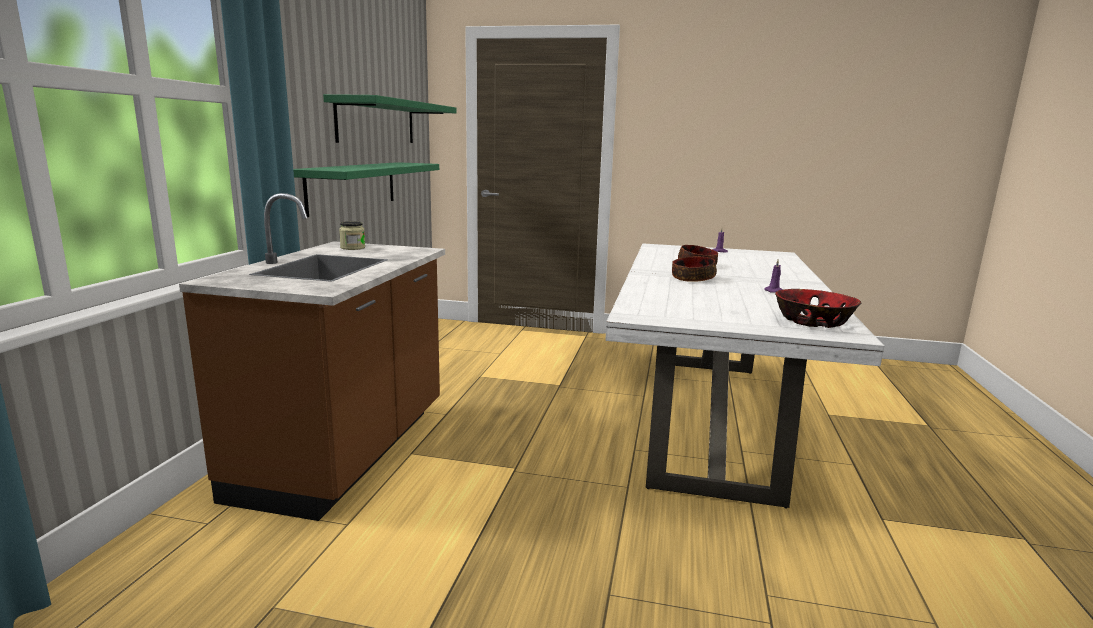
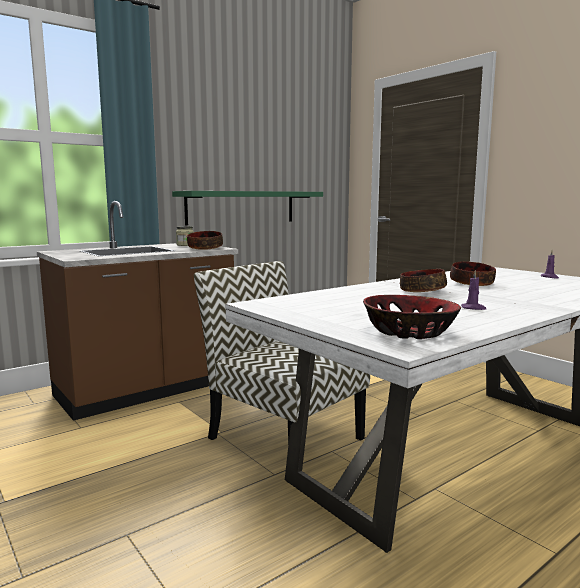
camera: 40 degrees right, 5 degrees down
(377, 122) = (275, 160): green shelf -> none
(405, 251) = (205, 248): none -> bowl
(578, 452) = (283, 437): none -> chair

